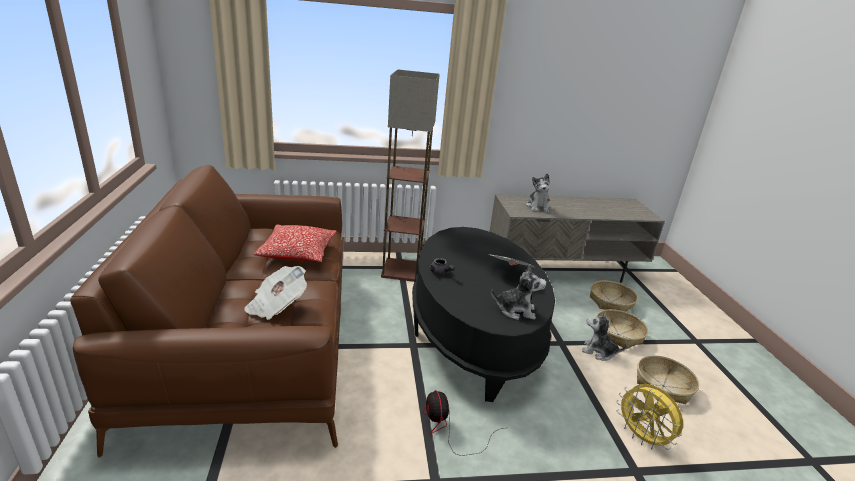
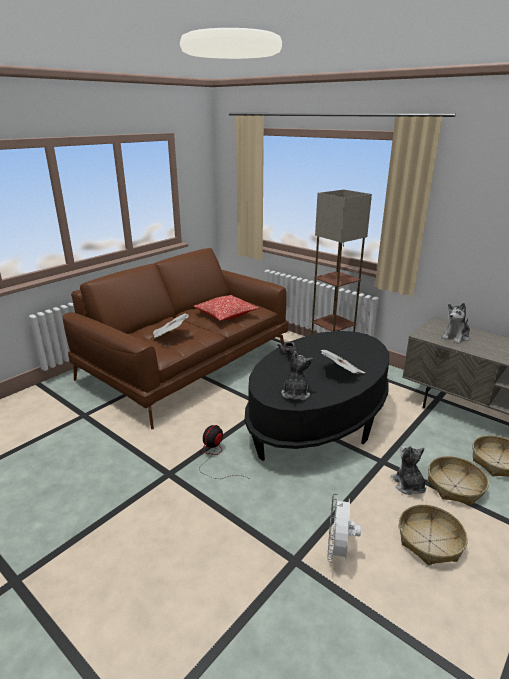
camera: 50 degrees right, 0 degrees up
(515, 310) = (295, 393): plush toy -> plush toy turned 135 degrees counterclockwise
(642, 438) = (338, 551): yellow fan -> white fan

